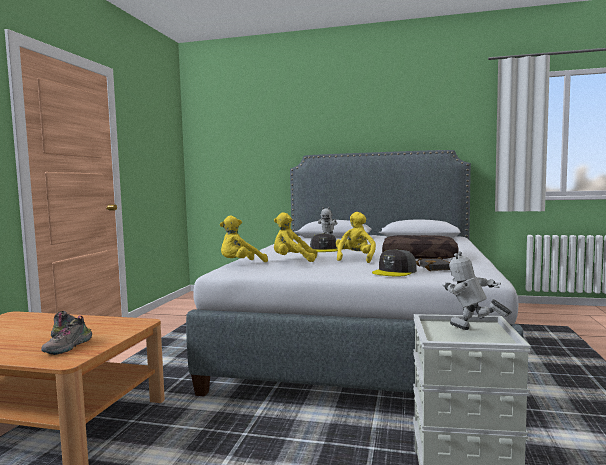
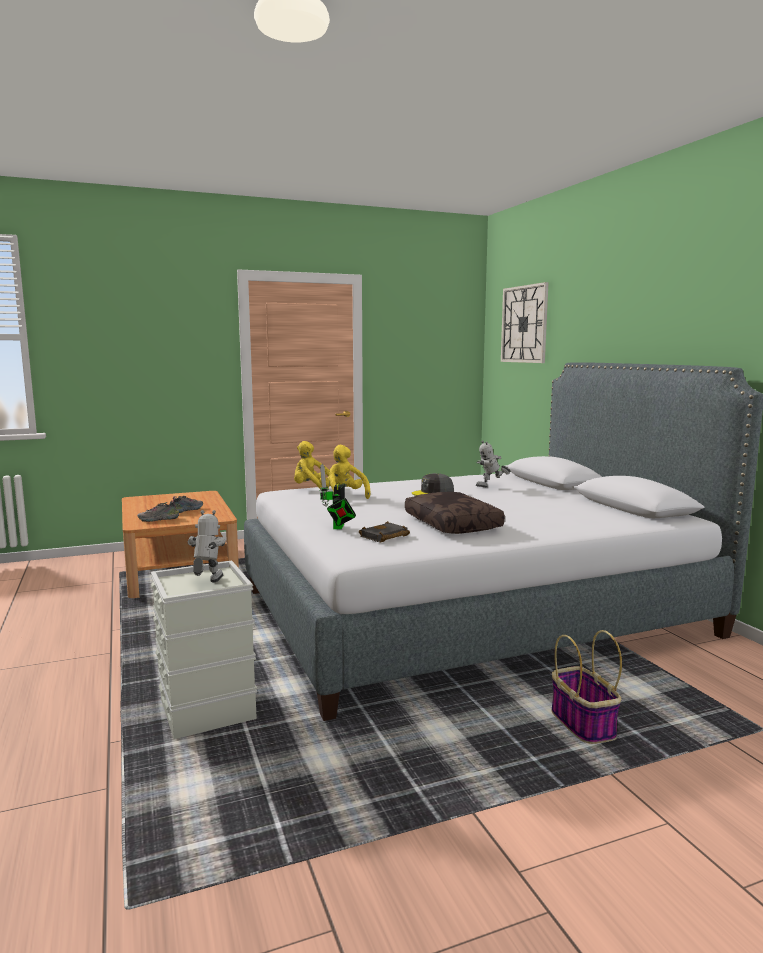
camera: 55 degrees right, 5 degrees up
(239, 130) = (524, 324): none -> wall clock
(355, 259) = (396, 509): yellow plush toy -> none
(394, 272) = (338, 527): grey cap -> toy robot
(547, 355) = (581, 723): none -> basket

